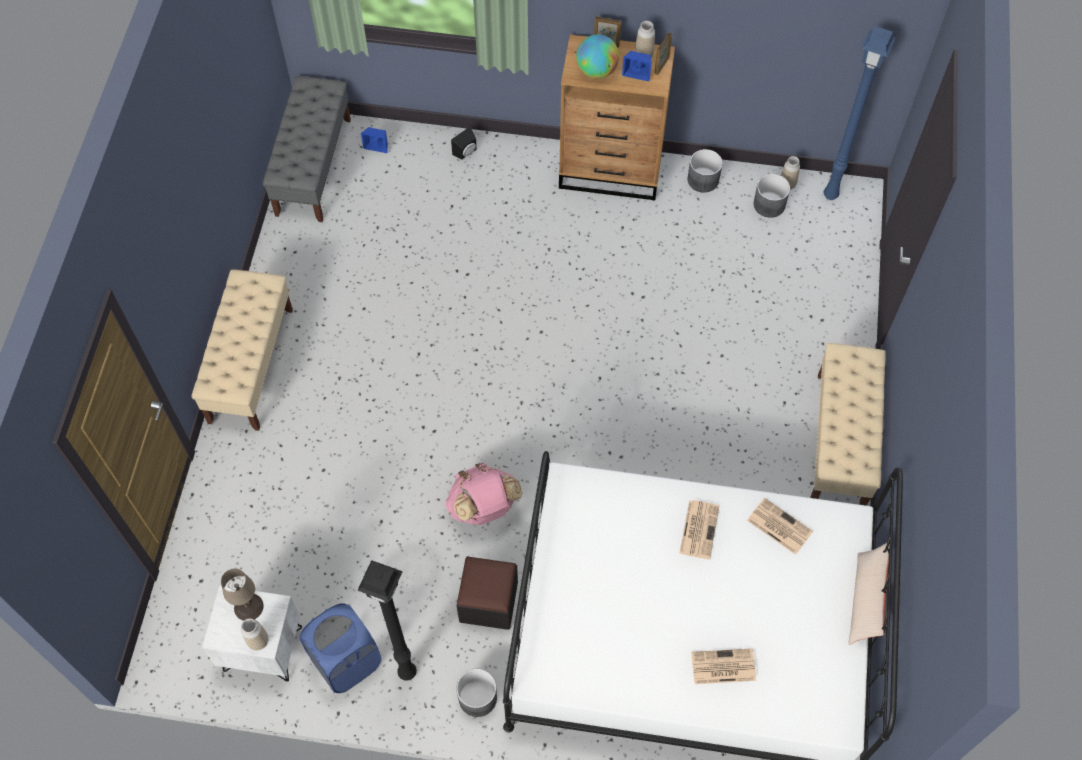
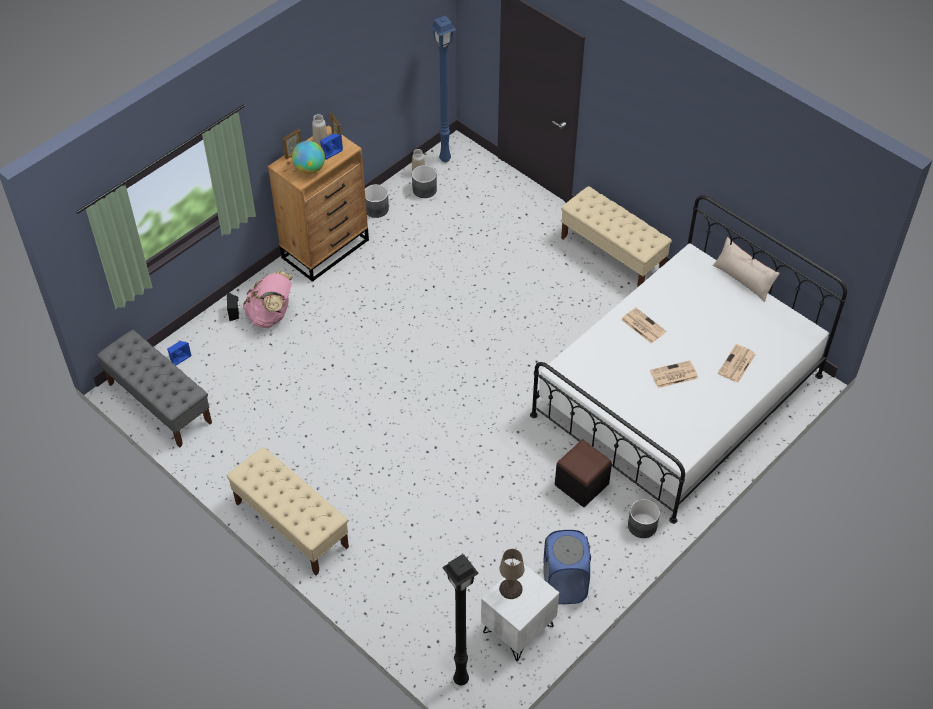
camera: 55 degrees left, 10 degrees down
(258, 641) = (540, 595): vase -> none
(406, 671) = (595, 554): black floor lamp -> black floor lamp (459, 679)
(483, 507) = (513, 451): pink backpack -> pink backpack (271, 315)
(778, 526) = (669, 289): newspaper -> newspaper (673, 375)

